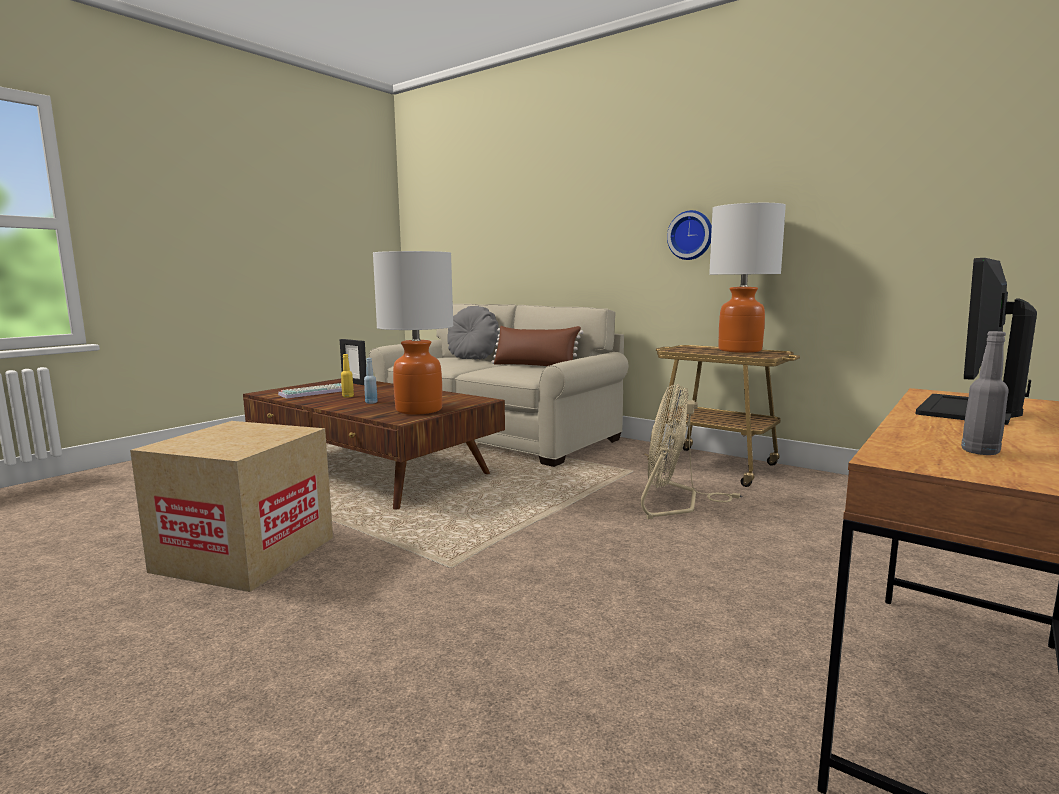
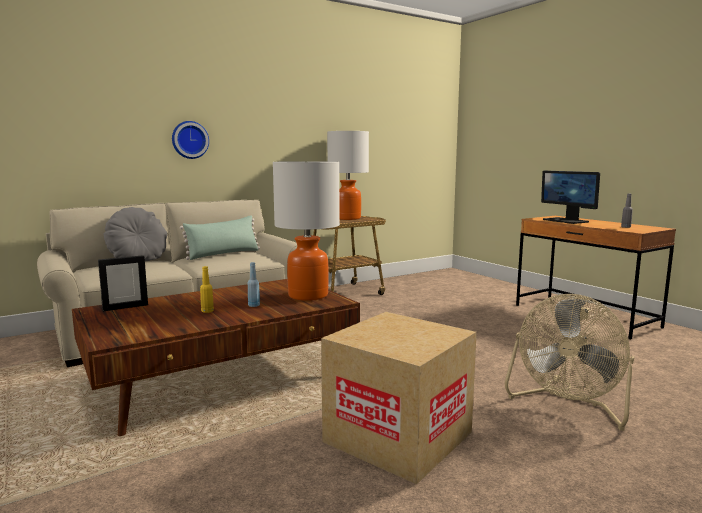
camera: 70 degrees left, 0 degrees up
(317, 392) = (154, 321): keyboard -> none
(535, 366) = (223, 254): brown pillow -> green pillow
(677, 500) = (389, 309): beige fan -> beige fan (564, 403)
(691, 235) = (295, 145): wall clock -> wall clock (189, 140)

